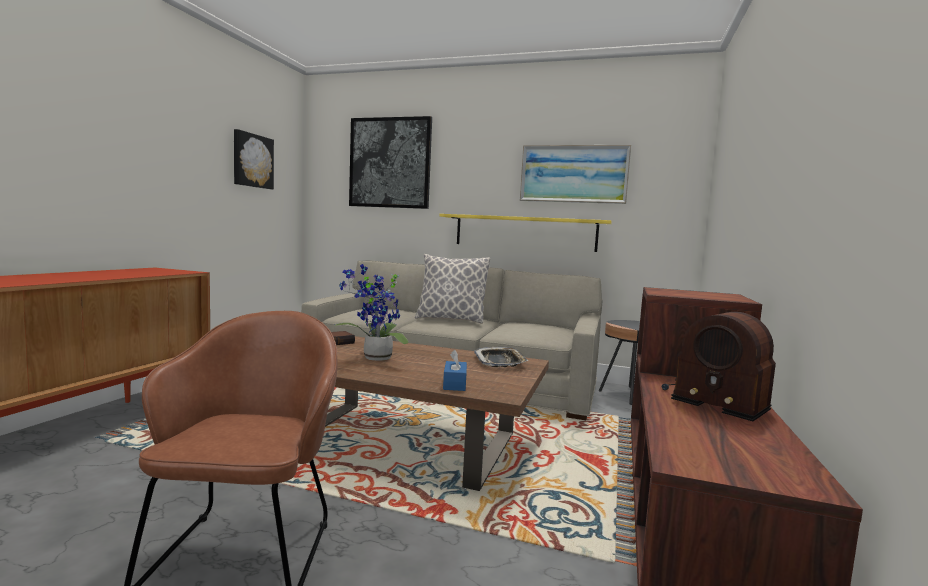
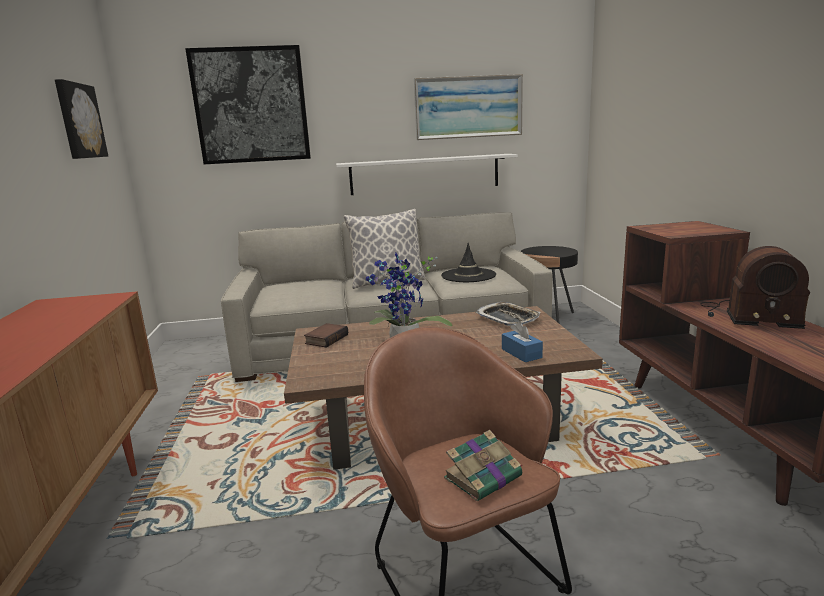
camera: 25 degrees left, 10 degrees up
(231, 439) = (484, 477): none -> book
(525, 233) = (424, 174): yellow shelf -> white shelf
(526, 328) = (468, 275): none -> black hat

